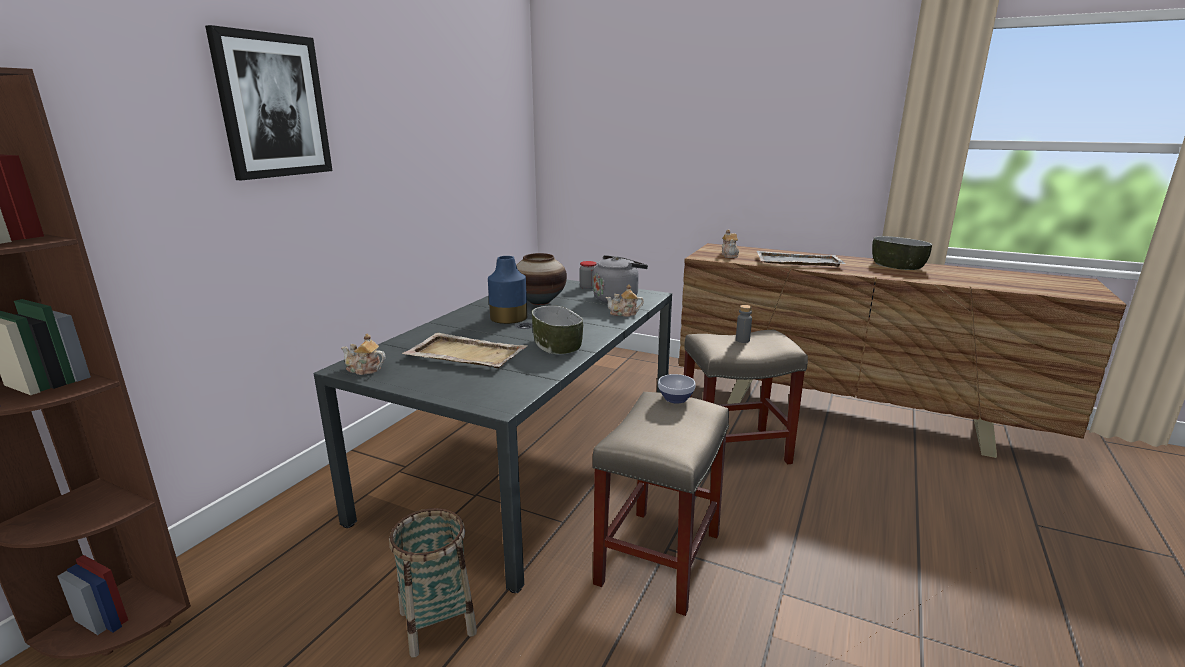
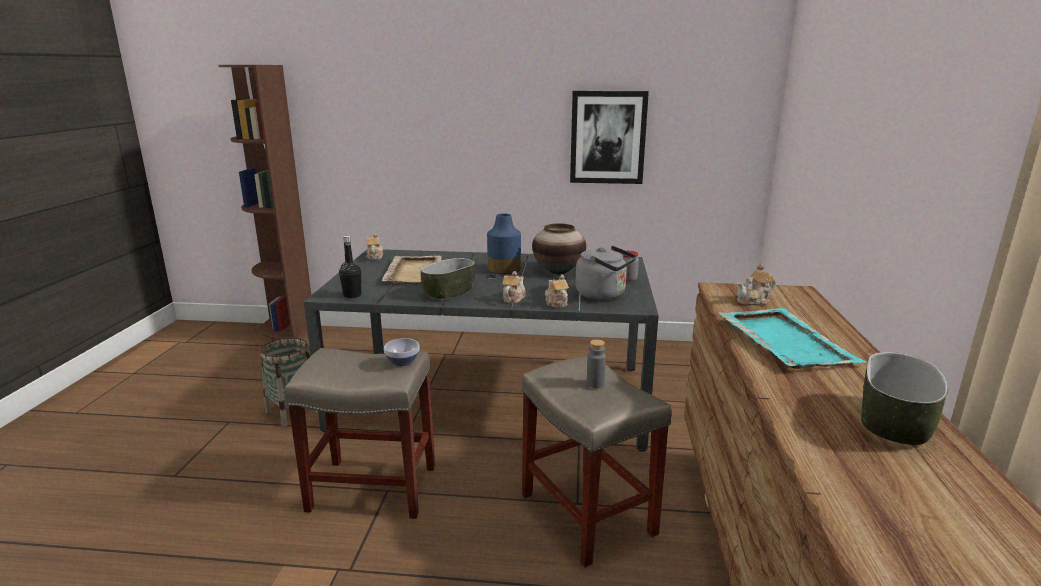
camera: 70 degrees right, 0 degrees up
(273, 106) = (434, 78): picture -> picture (608, 137)
(517, 390) = (352, 295): none -> black bottle
(599, 325) = (513, 298): none -> teapot
(797, 261) = (784, 340): grey tray -> turquoise tray

